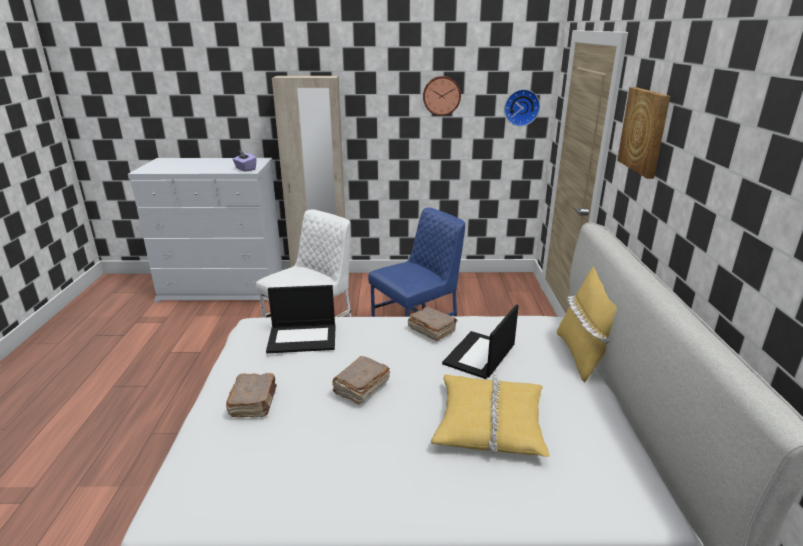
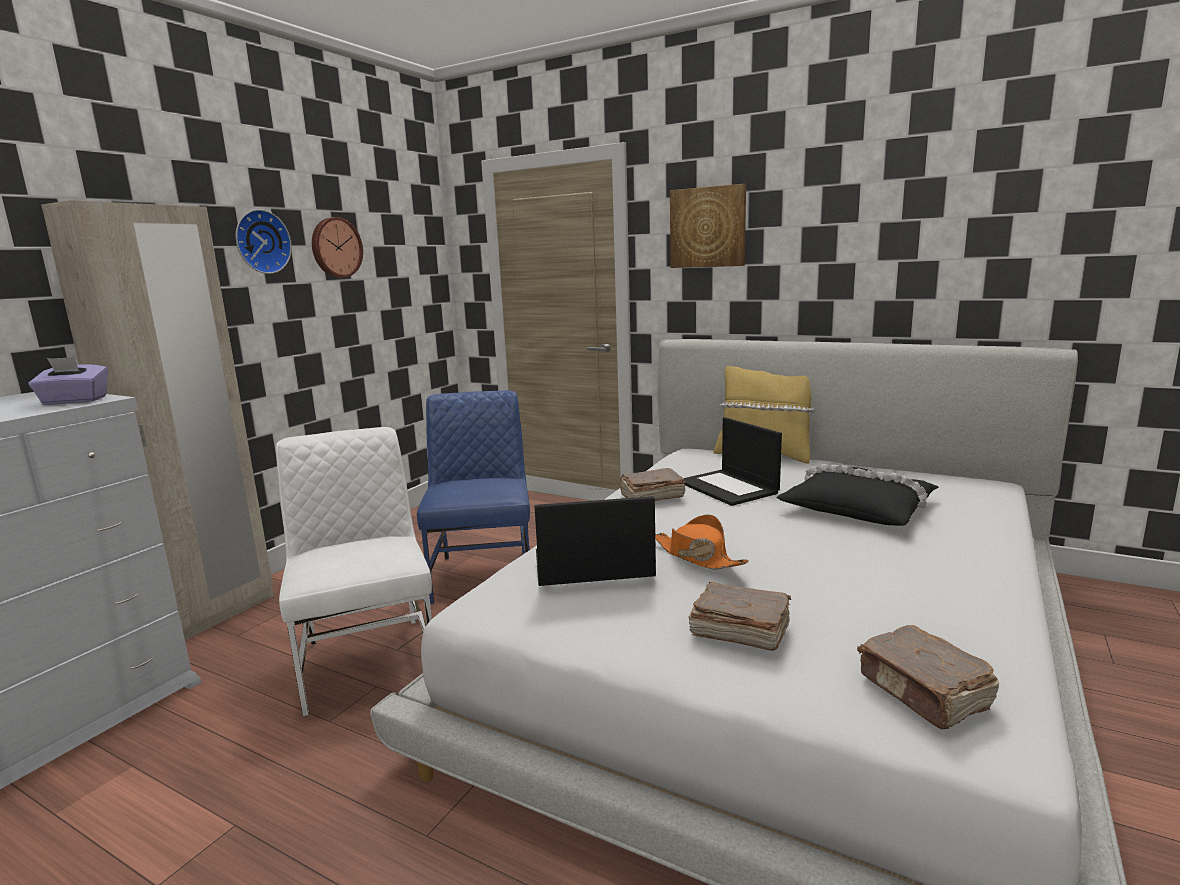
camera: 60 degrees left, 10 degrees down
(303, 338) = (592, 565): laptop -> laptop turned 120 degrees counterclockwise
(336, 368) = (697, 556): none -> orange hat
(361, 388) = (757, 550): brown book -> brown book (924, 693)
(489, 423) = (858, 507): yellow pillow -> black pillow
(521, 107) = (423, 262): wall clock -> wall clock (261, 242)

